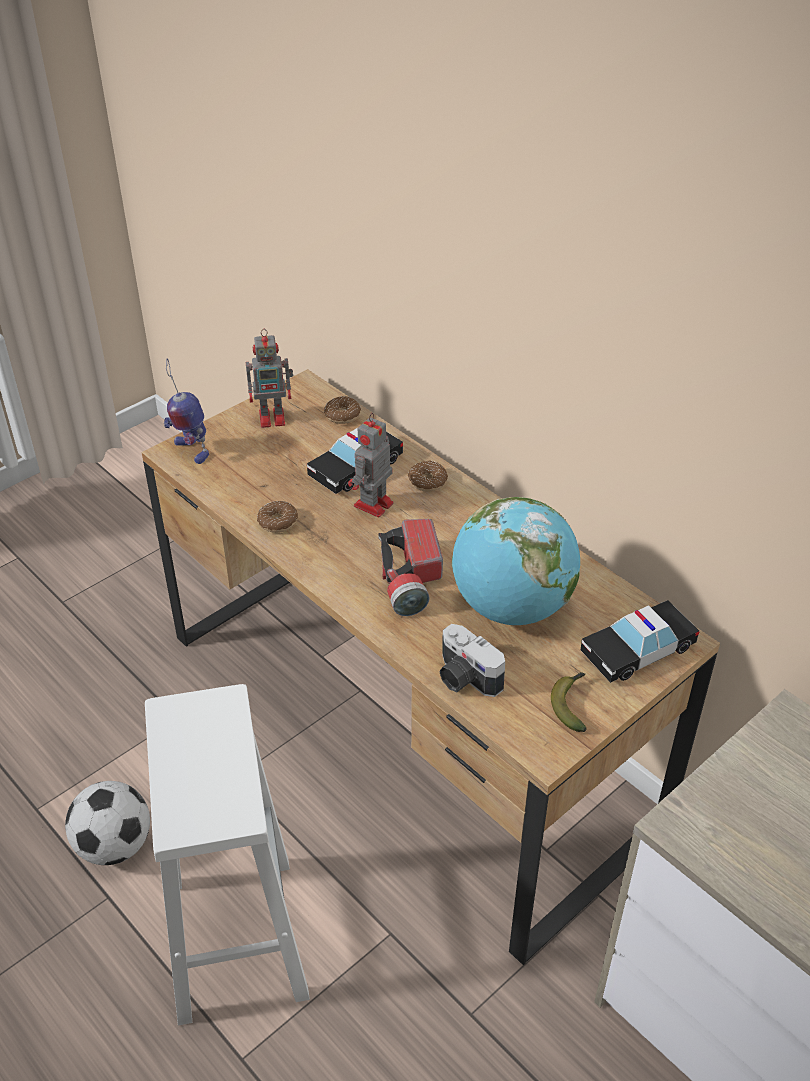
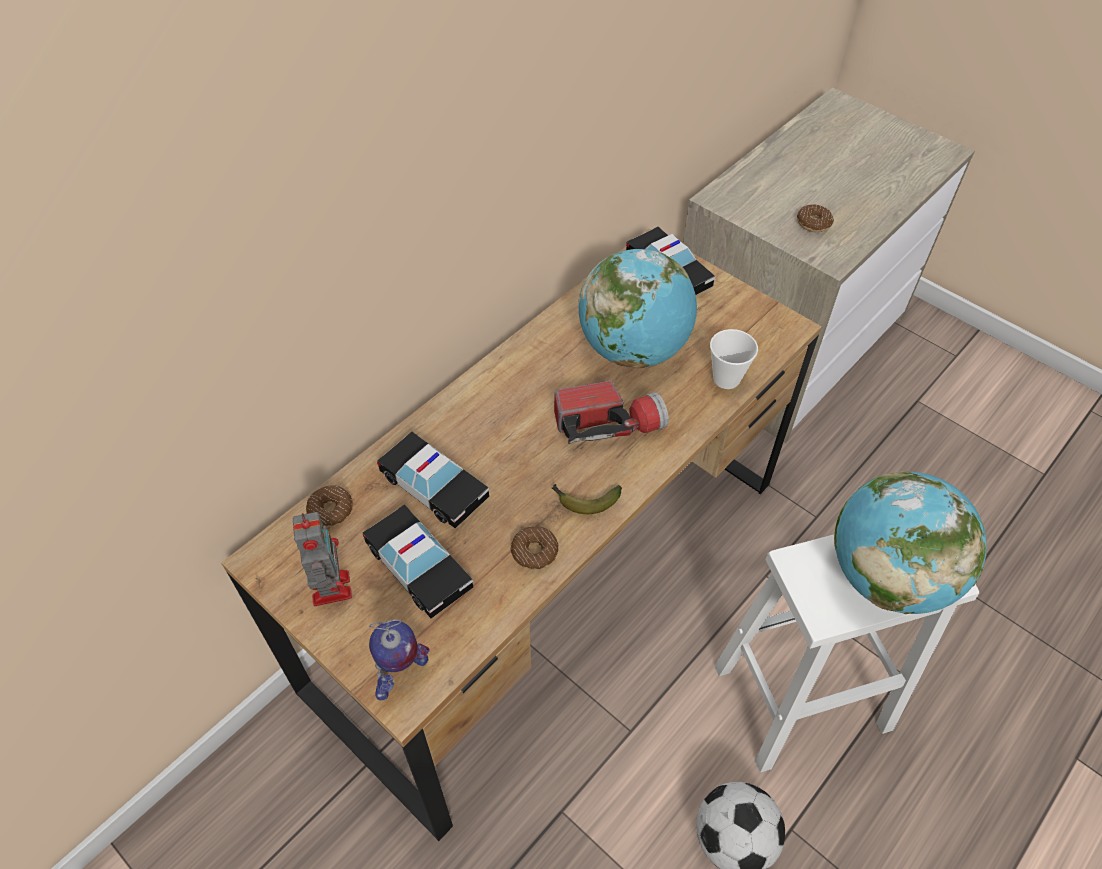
camera: 95 degrees left, 10 degrees up
(194, 773) = (887, 576): none -> globe
(279, 459) = (419, 567): none -> toy car
(372, 505) = (500, 465): toy robot -> none
(427, 481) = (456, 420): donut -> donut (813, 223)
(464, 678) = (726, 379): camera -> cup
(571, 704) = (736, 312): banana -> banana (584, 501)

